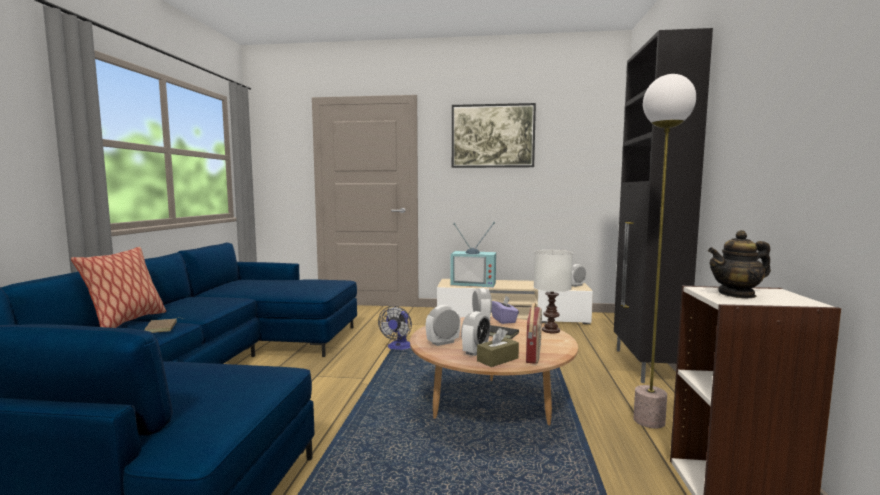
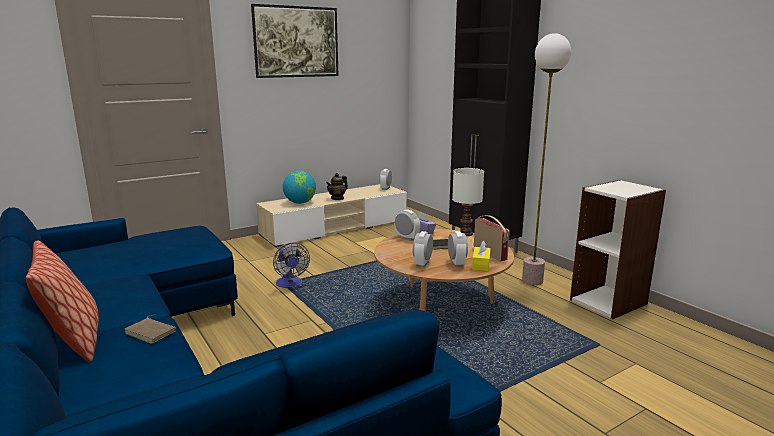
camera: 40 degrees left, 10 degrees up
(474, 283) = (300, 203): television -> globe
(497, 359) = (481, 264): brown tissue box -> yellow tissue box
(737, 294) = (617, 189): teapot -> teapot (337, 198)

